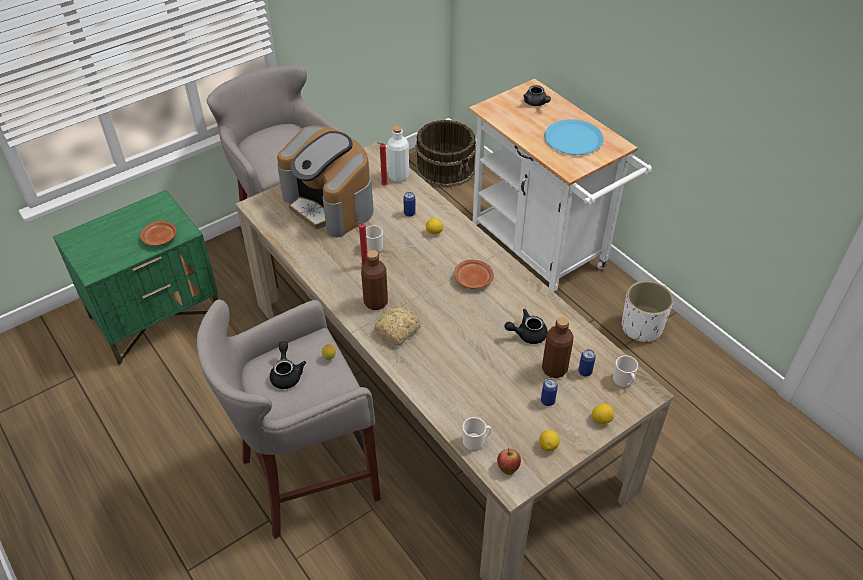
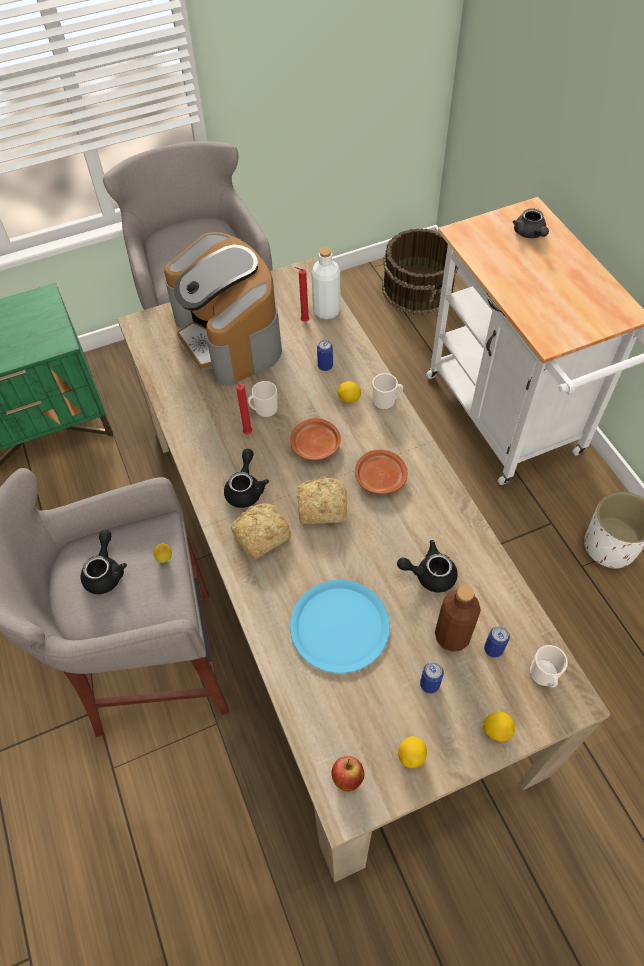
camera: 15 degrees right, 10 degrees up
(160, 238) = (29, 347): brown plate -> brown plate (315, 445)
(375, 302) = (245, 488): brown bottle -> black teapot
(435, 305) = (320, 506): none -> bread
(476, 442) = (315, 727): mug -> mug (386, 401)
(573, 138) = (566, 293): blue plate -> blue plate (339, 626)

